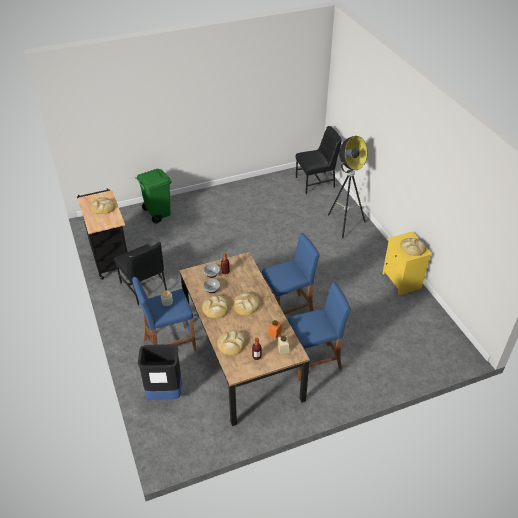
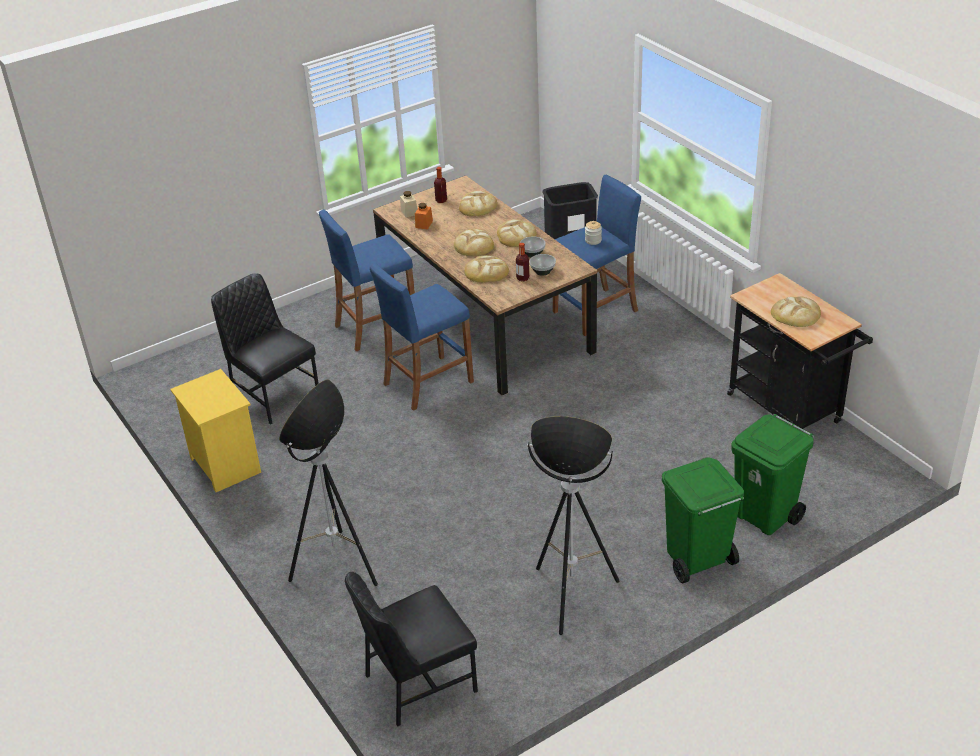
camera: 170 degrees right, 5 degrees down
(144, 287) = (687, 375): black chair -> black chair (273, 394)
(196, 202) = (697, 561): none -> green trash can
(251, 199) = (571, 596): none -> floor lamp
(412, 248) = (204, 393): bread -> bread (486, 272)

